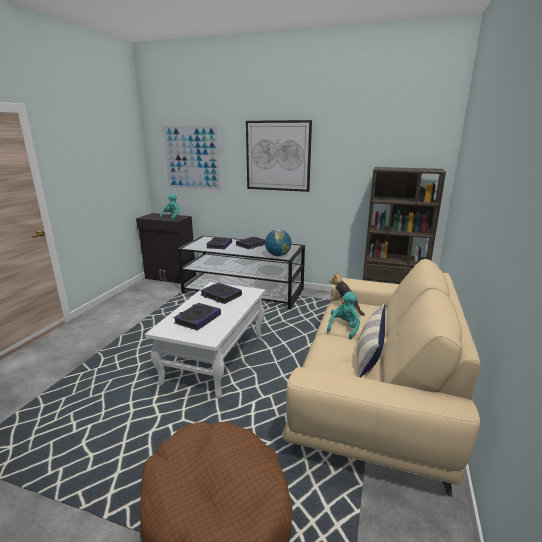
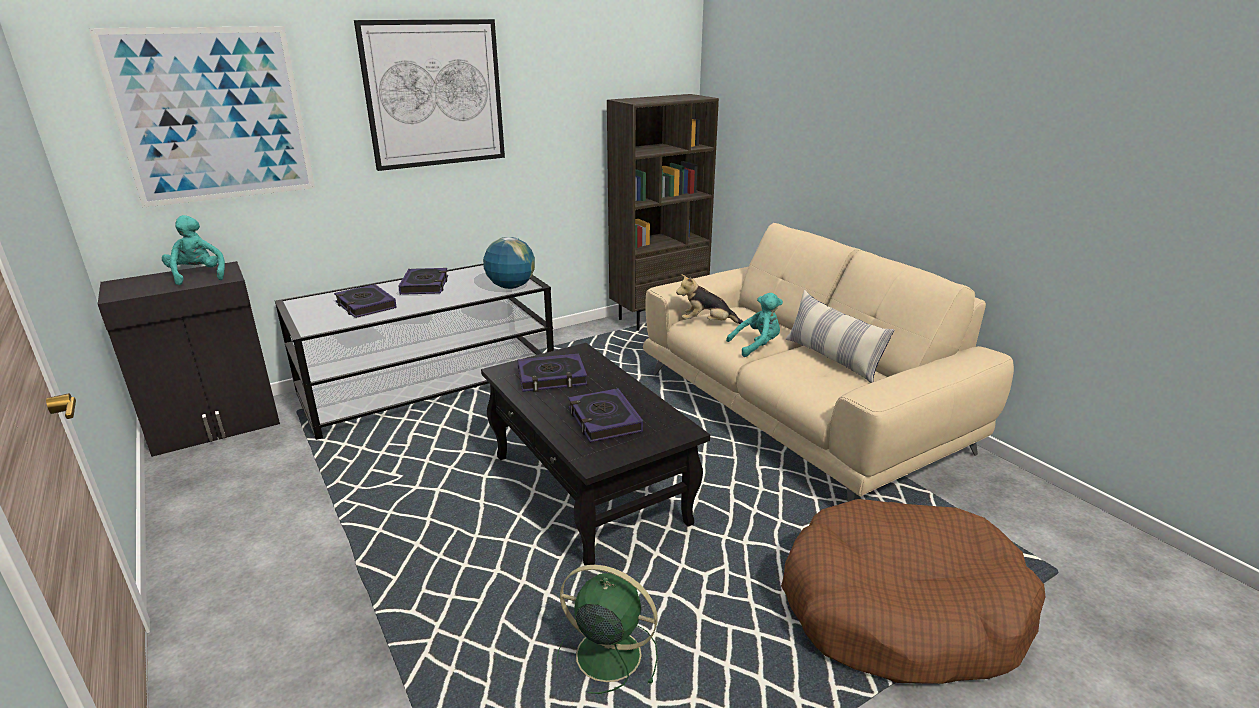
camera: 50 degrees left, 5 degrees up
(107, 415) = (605, 654): none -> green fan
(215, 359) = (589, 490): white coffee table -> black coffee table
(344, 328) = (757, 346): turquoise plush toy -> turquoise plush toy turned 90 degrees clockwise

